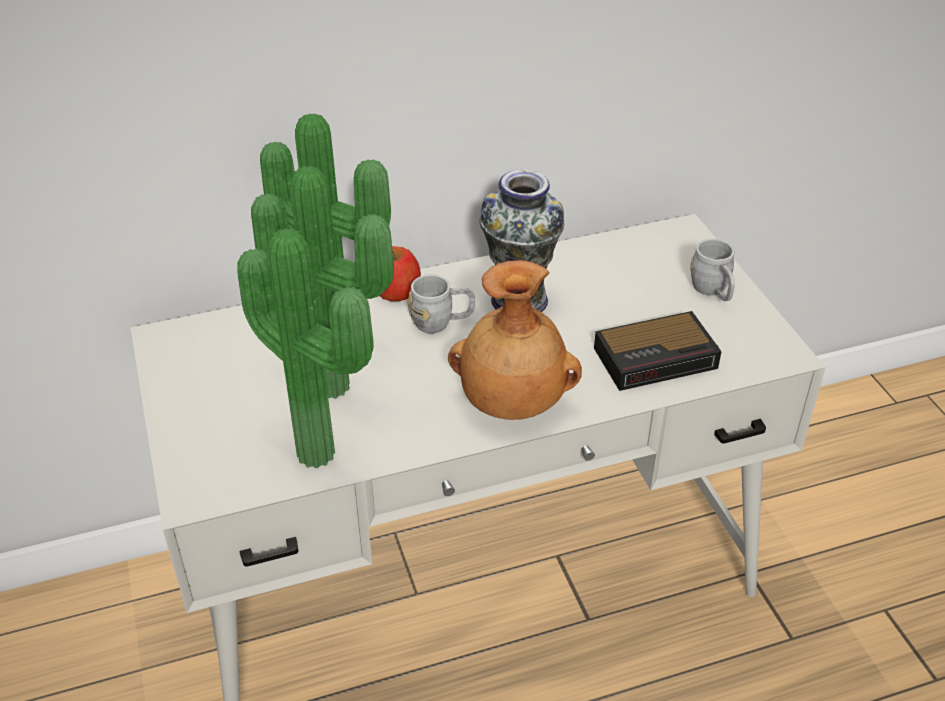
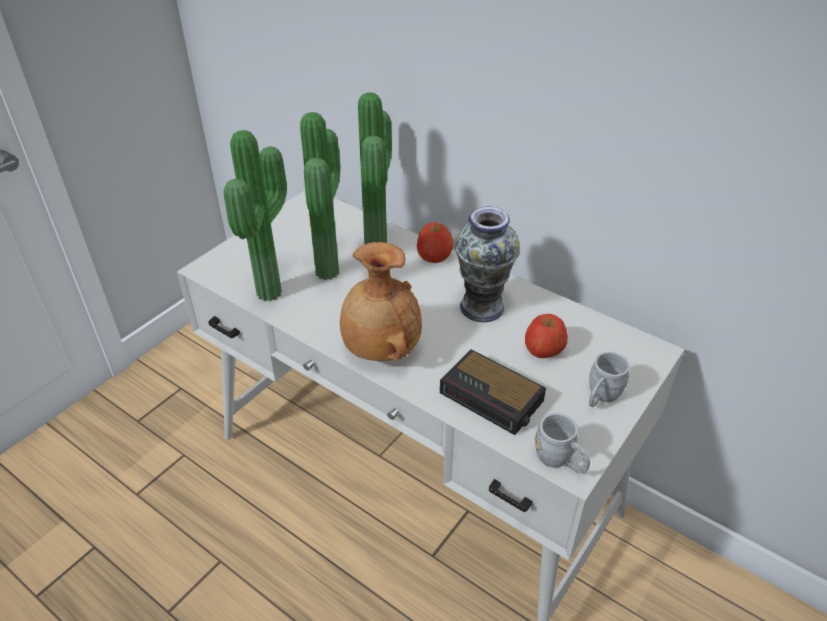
camera: 55 degrees right, 0 degrees up
(441, 322) = (424, 286): grey mug -> grey mug (560, 461)
(620, 292) = (543, 349): none -> apple

